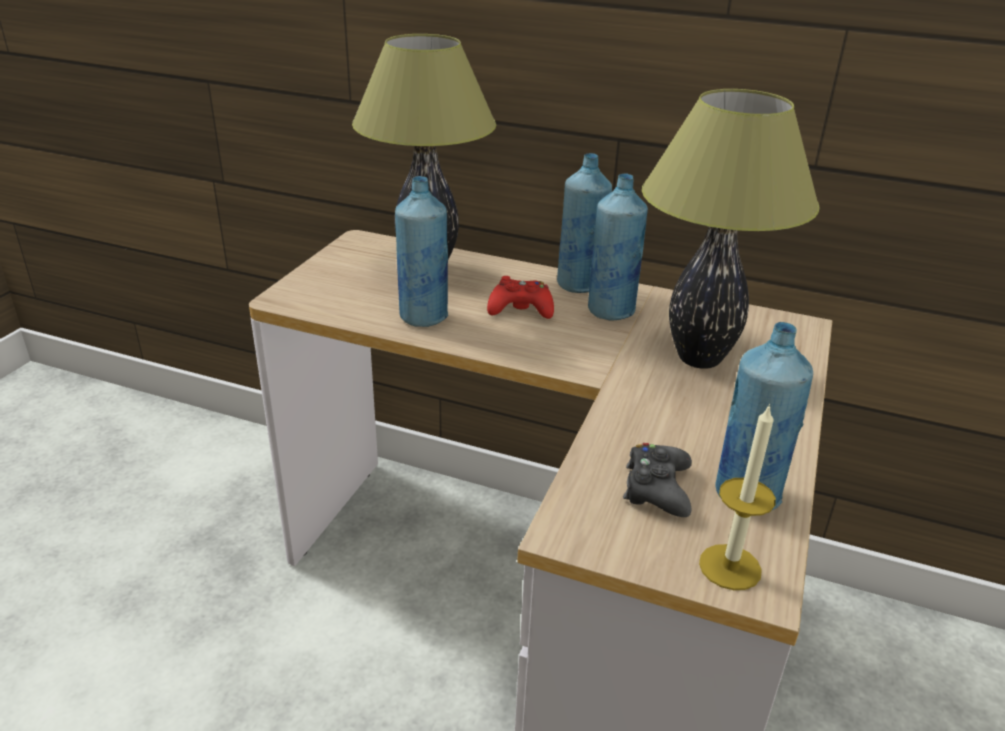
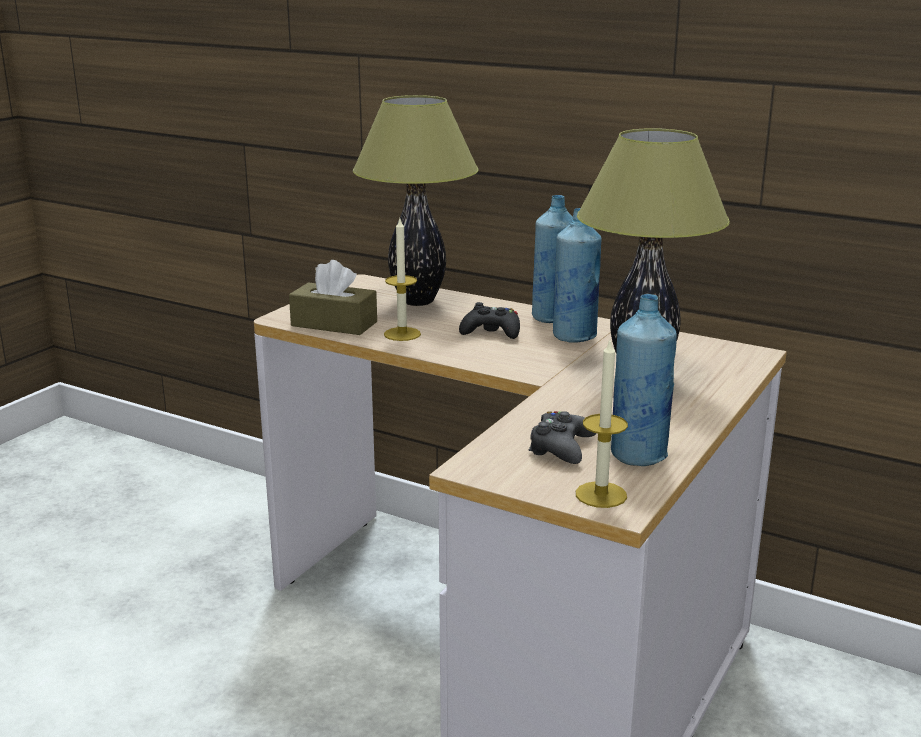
camera: 10 degrees right, 10 degrees down
(343, 305) = (334, 324): none -> brown tissue box
(423, 317) = (402, 334): blue bottle -> candle
(520, 309) = (491, 332): red game controller -> black game controller

